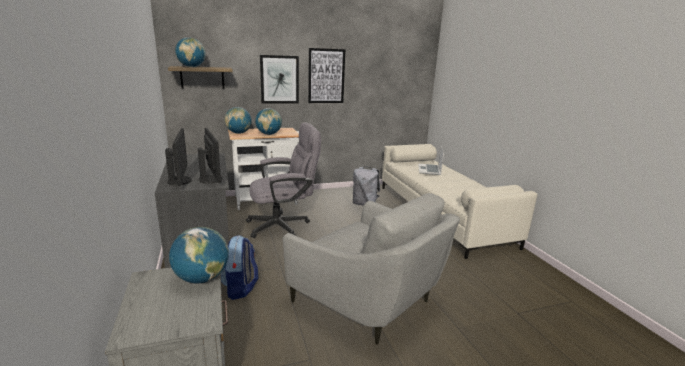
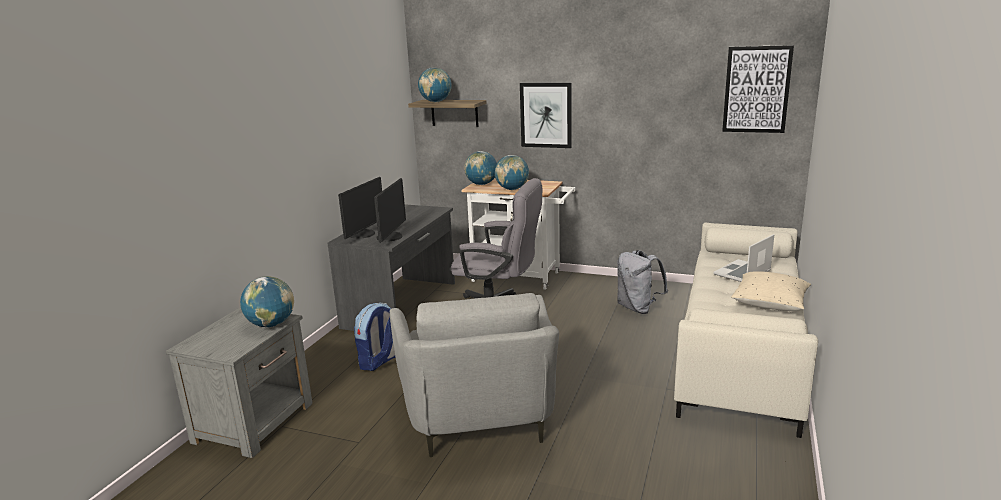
camera: 40 degrees right, 0 degrees up
(326, 76) = (612, 110): picture -> picture (756, 89)
(465, 183) = (770, 304): none -> beige pillow

